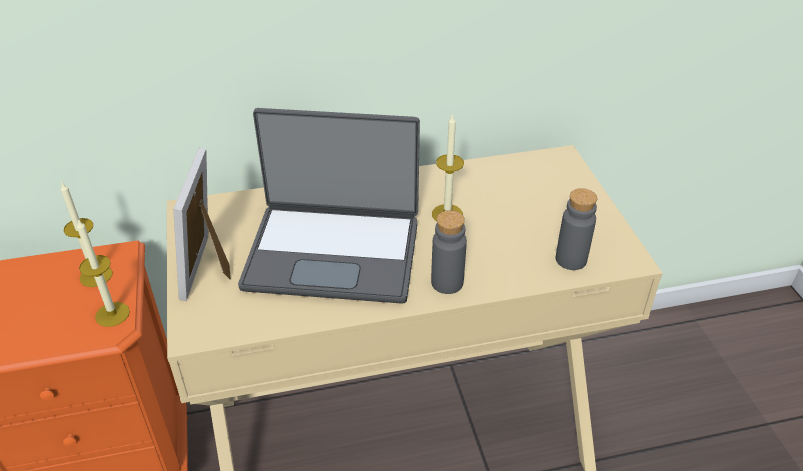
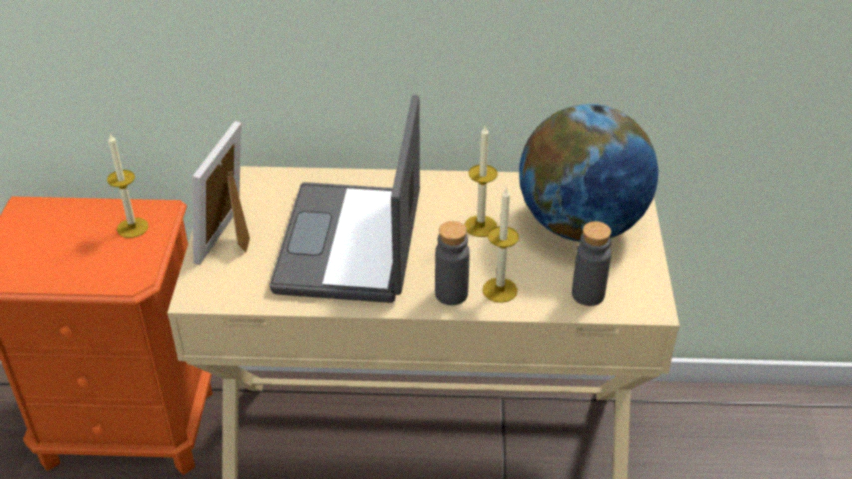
camera: 15 degrees right, 0 degrees up
(112, 314) = (137, 266): candle -> candle (499, 290)
(334, 252) = (352, 244): laptop -> laptop turned 75 degrees clockwise
(536, 198) = (581, 225): none -> globe

